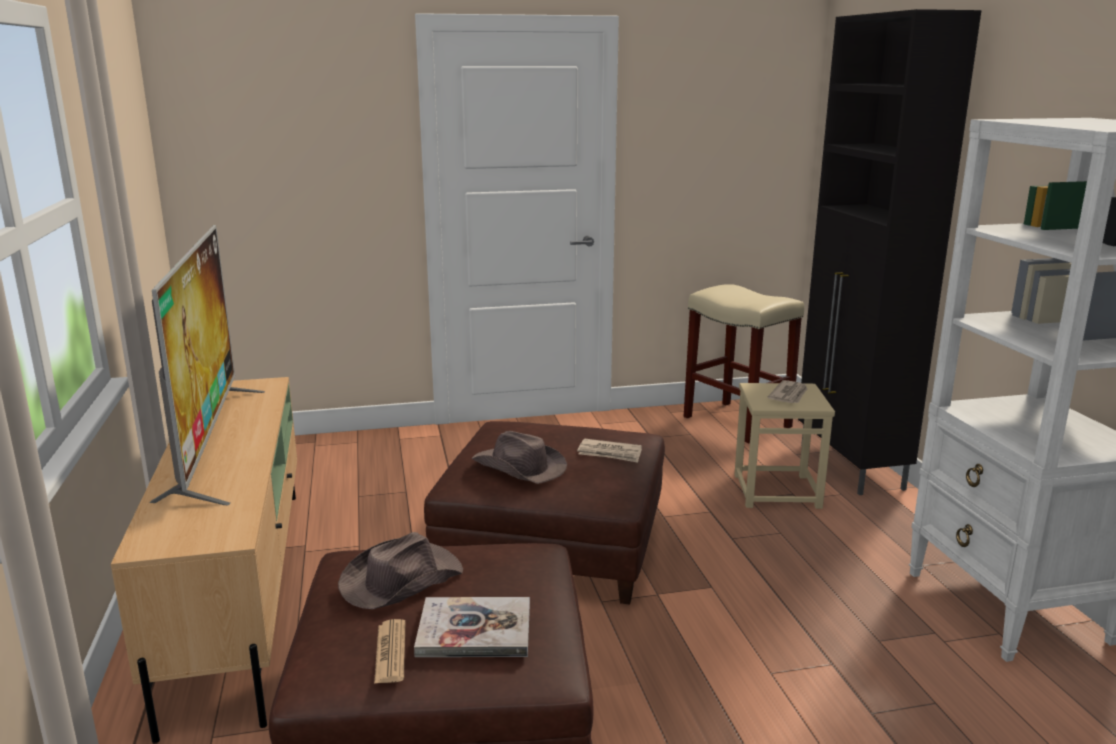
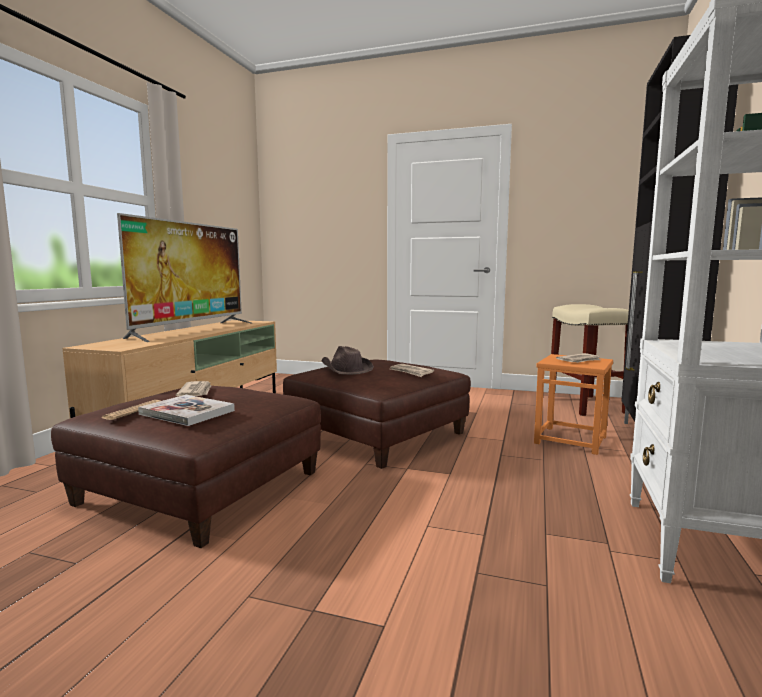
camera: 30 degrees right, 10 degrees down
(400, 580) = (196, 391): brown hat -> newspaper
(776, 491) = (571, 440): beige stool -> orange stool

